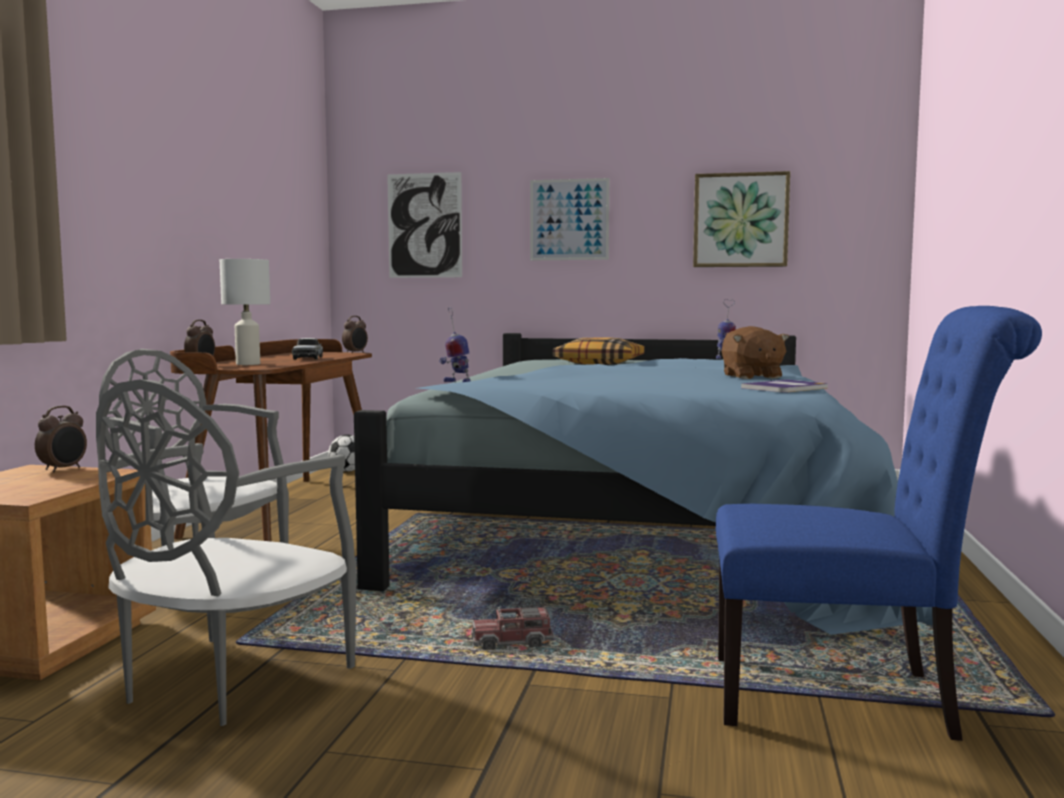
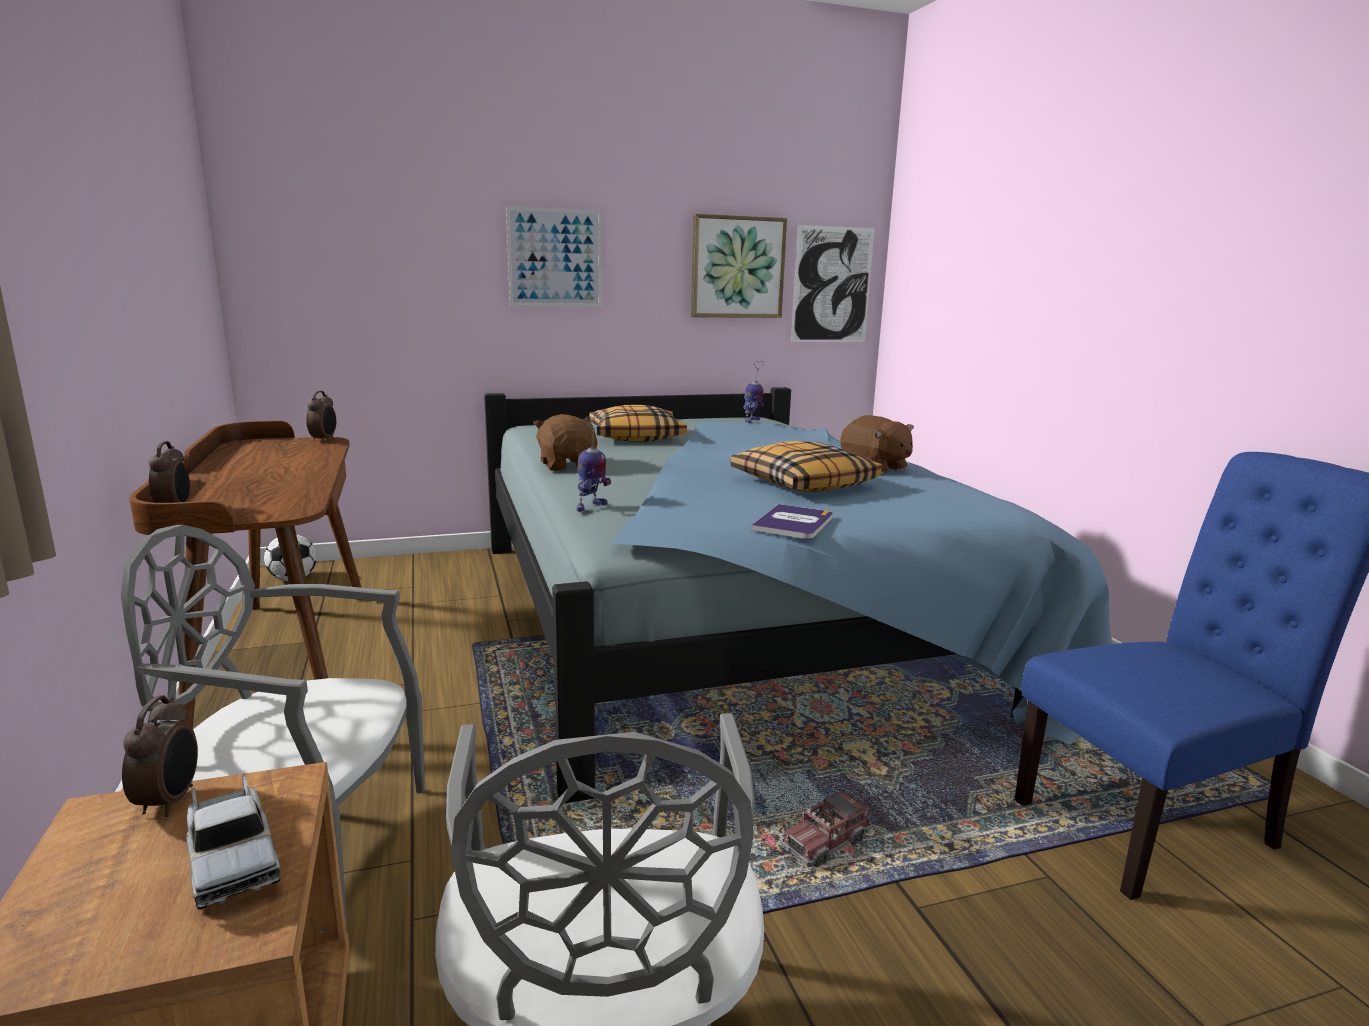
camera: 30 degrees left, 10 degrees up
(247, 364) = (244, 497): white table lamp -> none
(309, 358) = (295, 465): toy truck -> toy truck (232, 857)
(424, 225) = (365, 257): picture -> picture (832, 285)
(456, 382) = (590, 507): toy robot -> toy robot turned 60 degrees counterclockwise
(500, 371) = (568, 465): none -> brown plush toy
(651, 378) = (803, 483): none -> pillow
(785, 388) = (965, 495): book -> book (793, 523)

